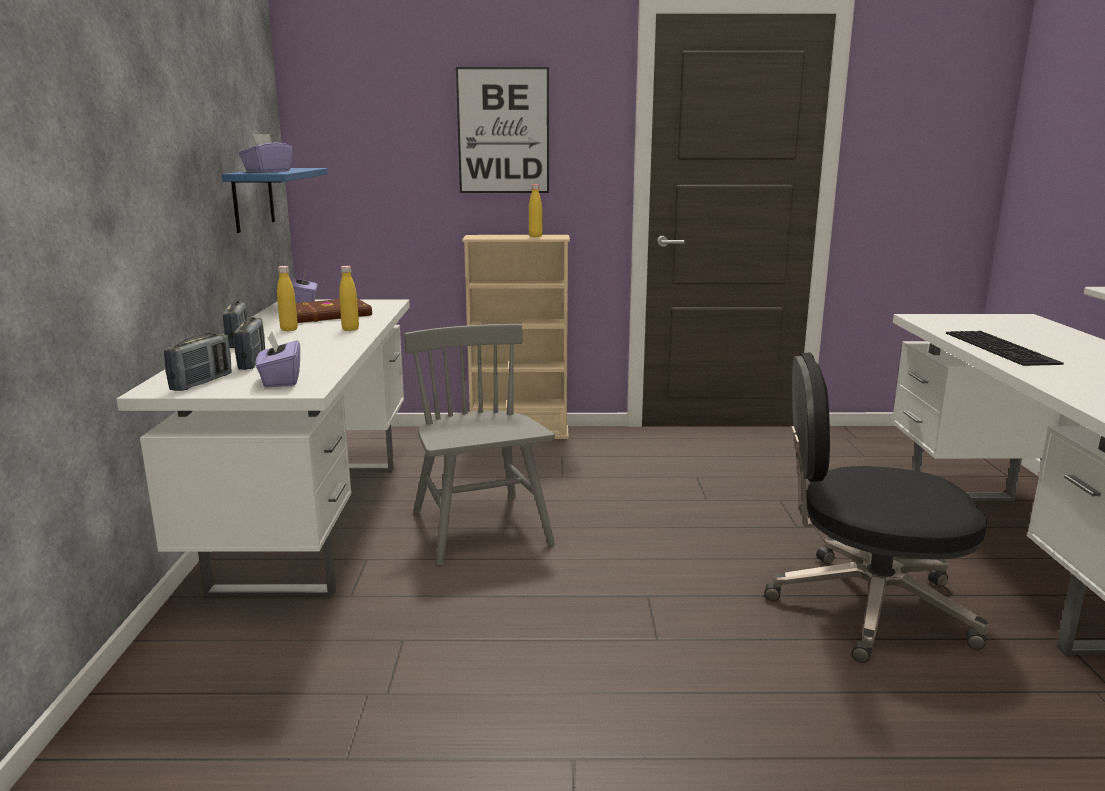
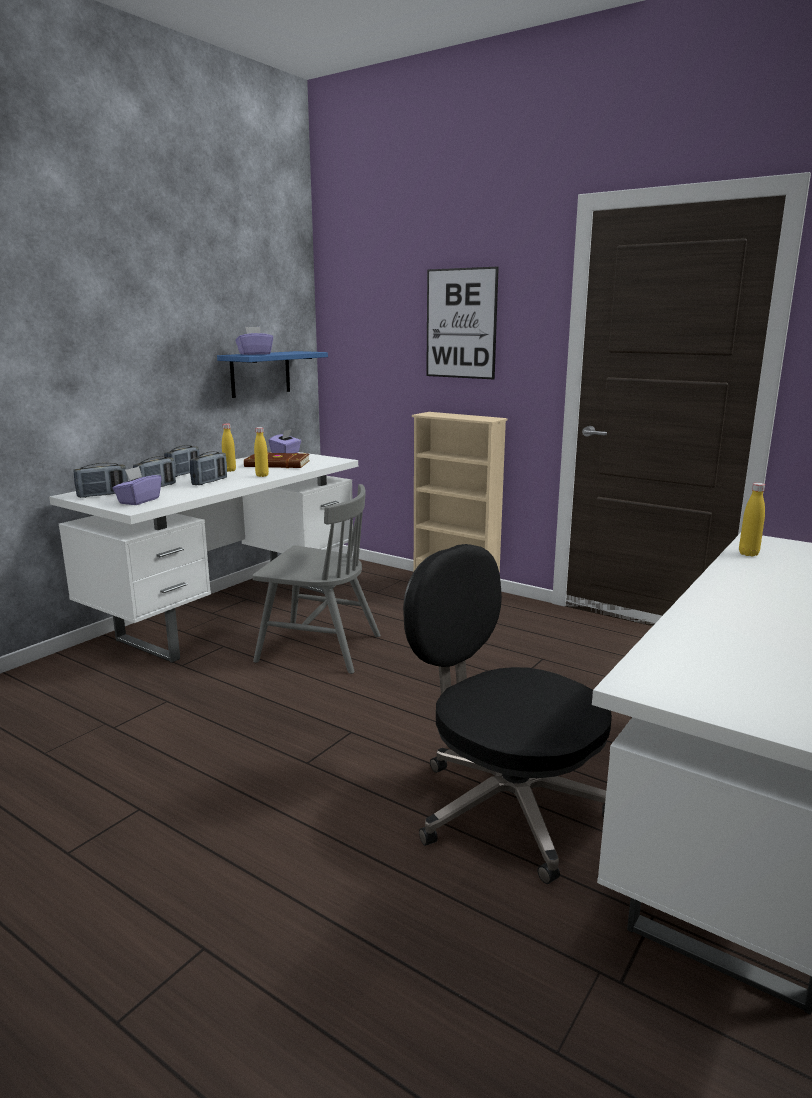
camera: 35 degrees right, 0 degrees up
(304, 345) = (210, 481): none -> radio
(480, 528) = (318, 648): grey chair -> grey chair turned 90 degrees clockwise
(535, 236) = (471, 417): yellow bottle -> yellow bottle (748, 554)
(1003, 348) = (751, 584): keyboard -> none

